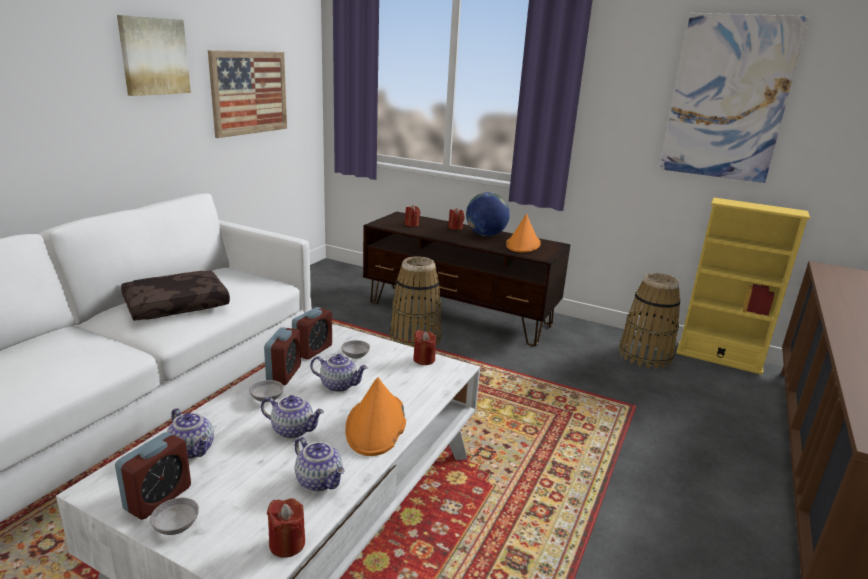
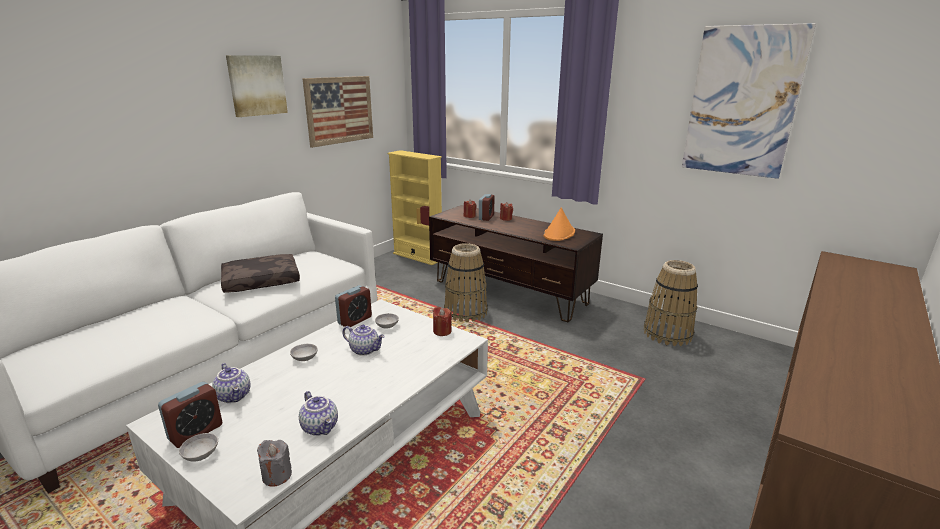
camera: 10 degrees right, 0 degrees up
(284, 374) = (325, 339): alarm clock -> alarm clock (486, 217)
(287, 544) = (277, 475): red candle -> grey candle
(293, 430) = (315, 385): teapot -> none
(376, 425) = (382, 384): orange hat -> none
(485, 235) = (529, 225): globe -> none
(718, 358) = (738, 339): yellow bookcase -> yellow bookcase (417, 256)

